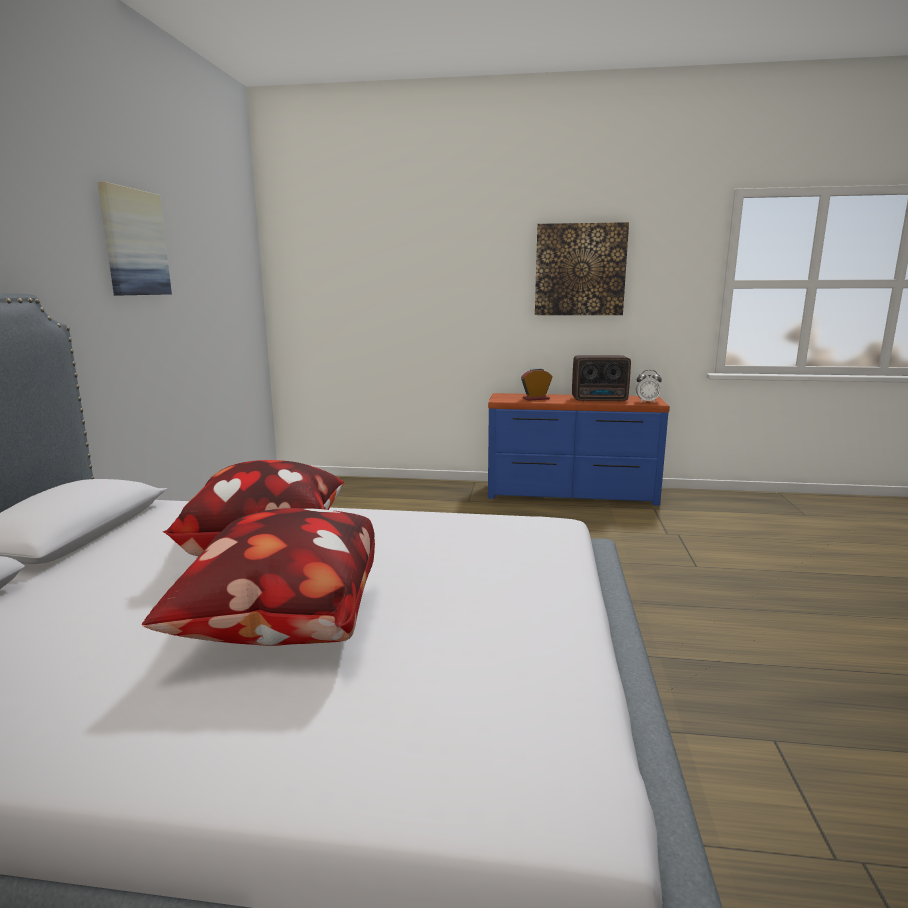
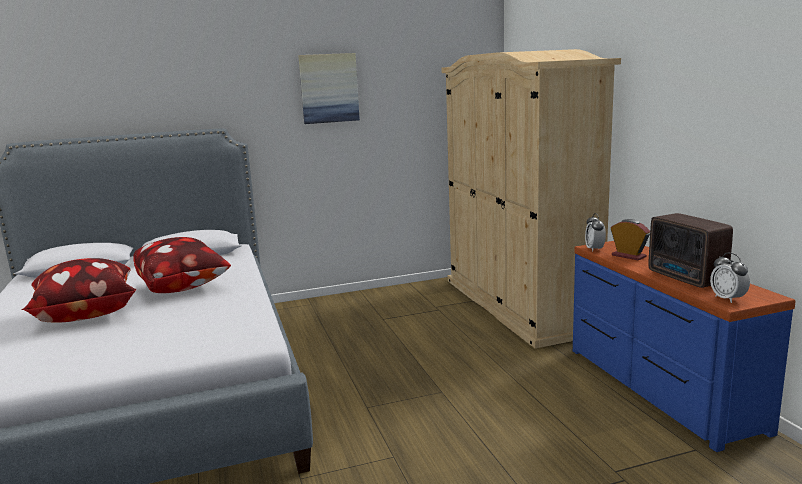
camera: 65 degrees right, 0 degrees up
(371, 489) = (518, 304): none -> beige wardrobe
(506, 400) = (594, 249): none -> alarm clock
(580, 270) = (715, 99): picture -> none

